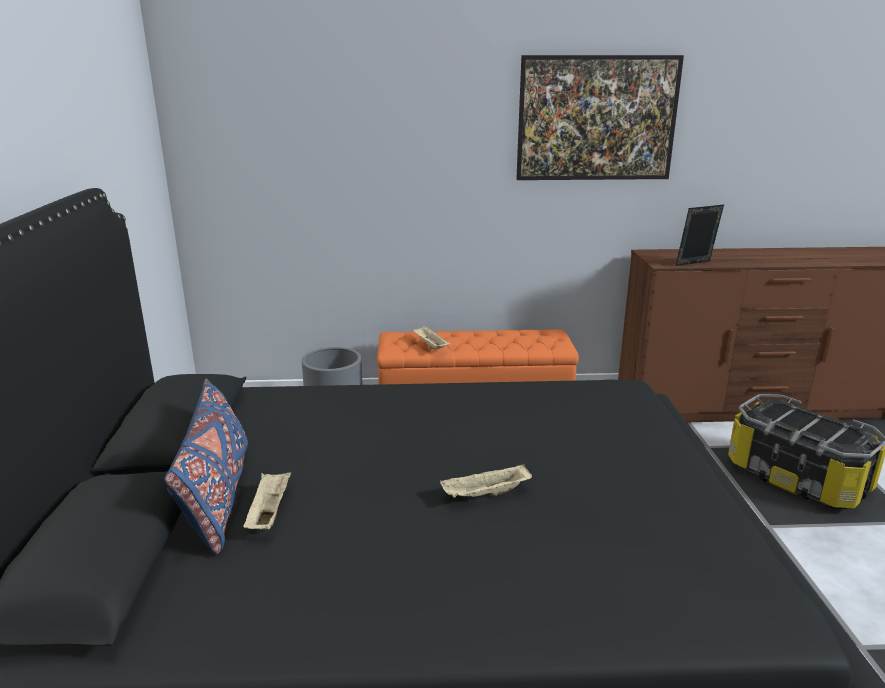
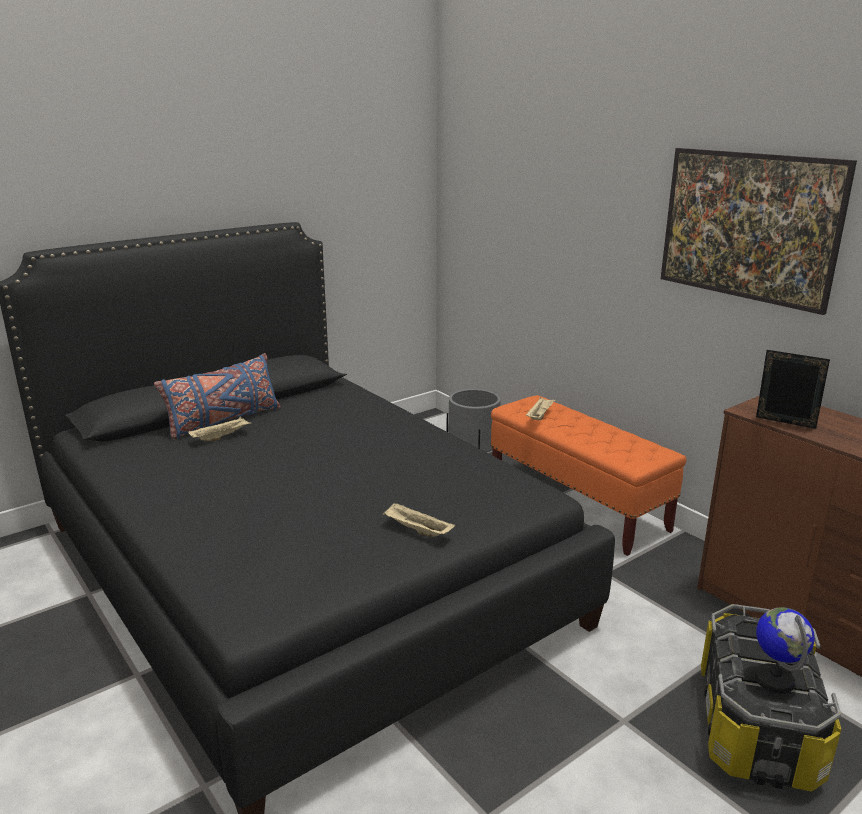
camera: 55 degrees right, 0 degrees up
(486, 495) = (299, 485): beige tray -> beige tray (416, 531)
(830, 431) = (774, 680): none -> globe

